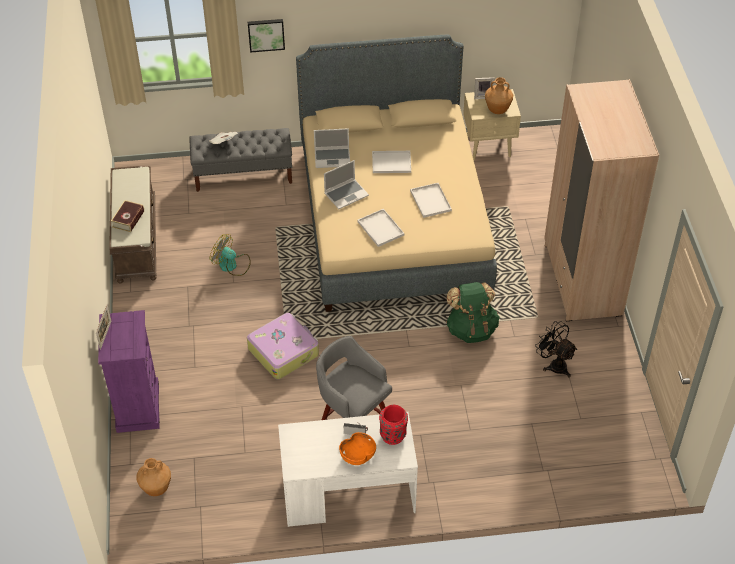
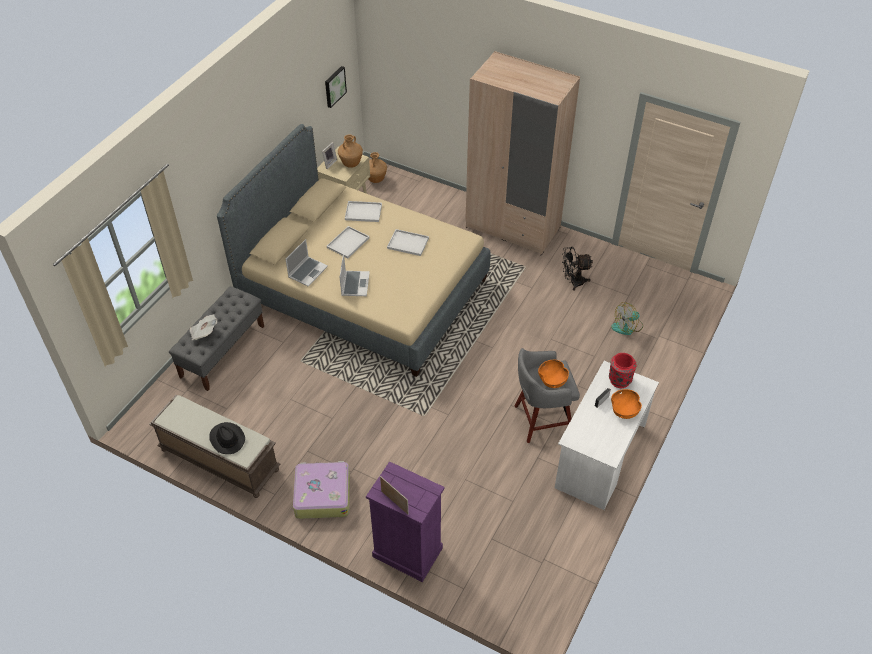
camera: 55 degrees left, 0 degrees up
(128, 219) = (227, 439): book -> black hat
(156, 489) = (503, 582): brown vase -> brown vase (376, 180)
(232, 265) = (313, 409): fan -> fan (627, 327)
(266, 34) = (188, 212): picture -> picture (334, 86)
(283, 351) = (432, 423): suitcase -> suitcase (322, 494)
(354, 387) = (552, 380): none -> orange bowl
(381, 229) = (410, 283): white tray -> white tray (364, 212)
(471, 329) = (506, 305): green backpack -> none

